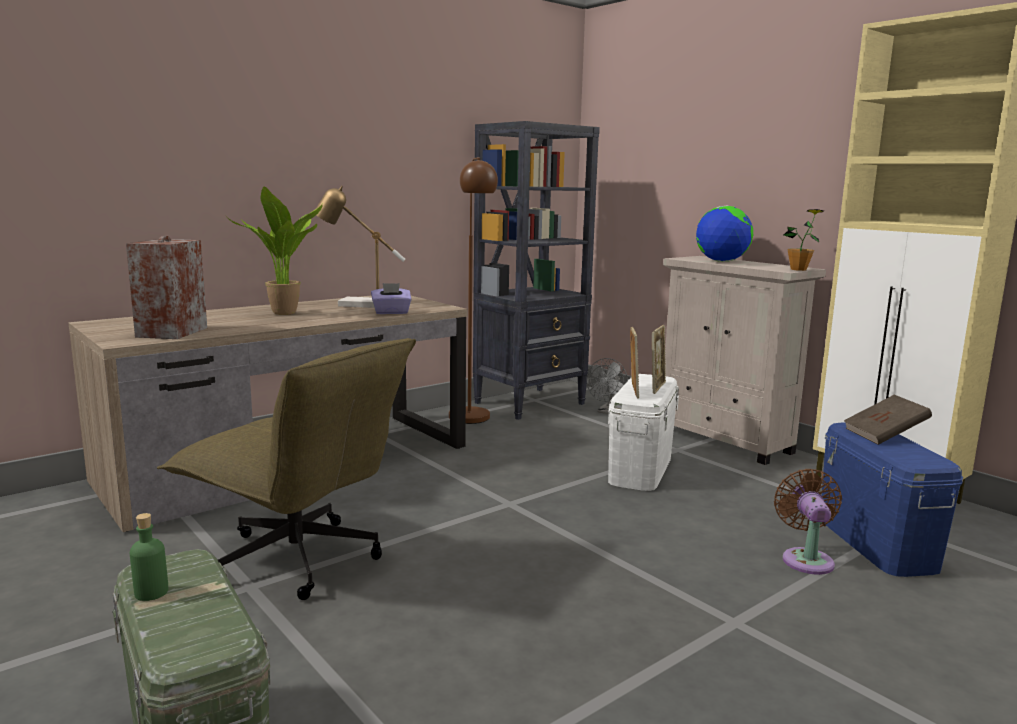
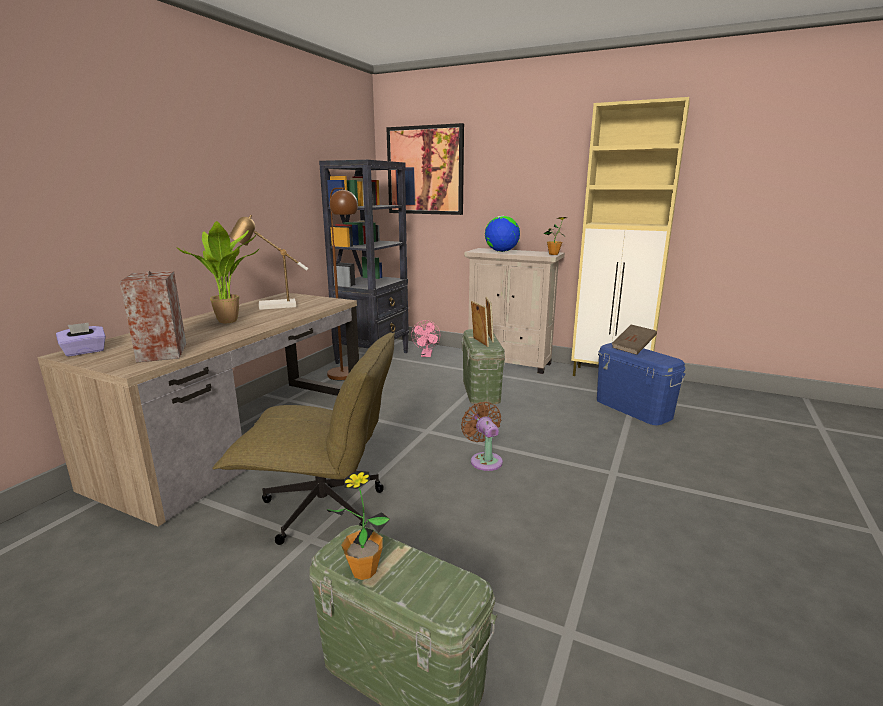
camera: 25 degrees left, 5 degrees up
(151, 592) = (364, 570): green bottle -> potted plant
(391, 312) = (309, 310): purple tissue box -> purple tissue box (85, 352)
(607, 412) = (426, 355): grey fan -> pink fan
(639, 140) = (425, 170): none -> picture
(640, 469) = (480, 390): white storage box -> green storage box
(806, 559) = (611, 426): brown fan -> brown fan (484, 460)

